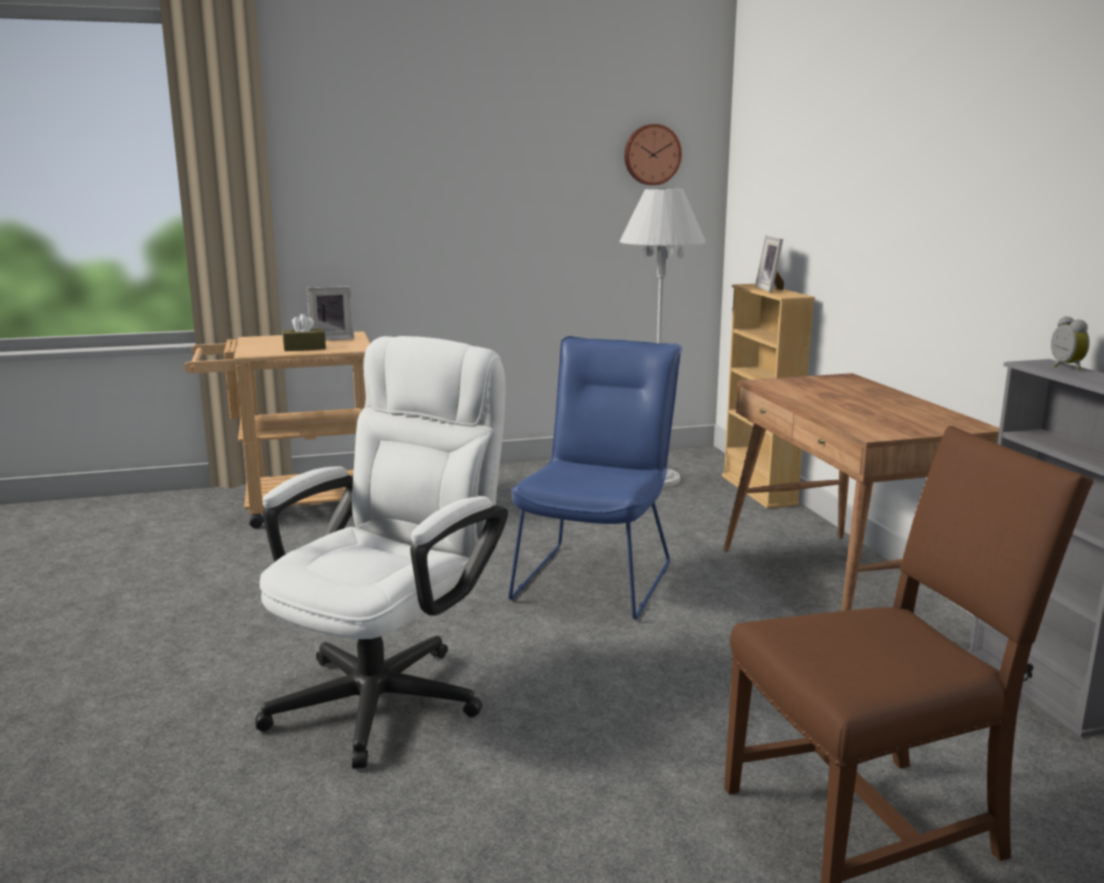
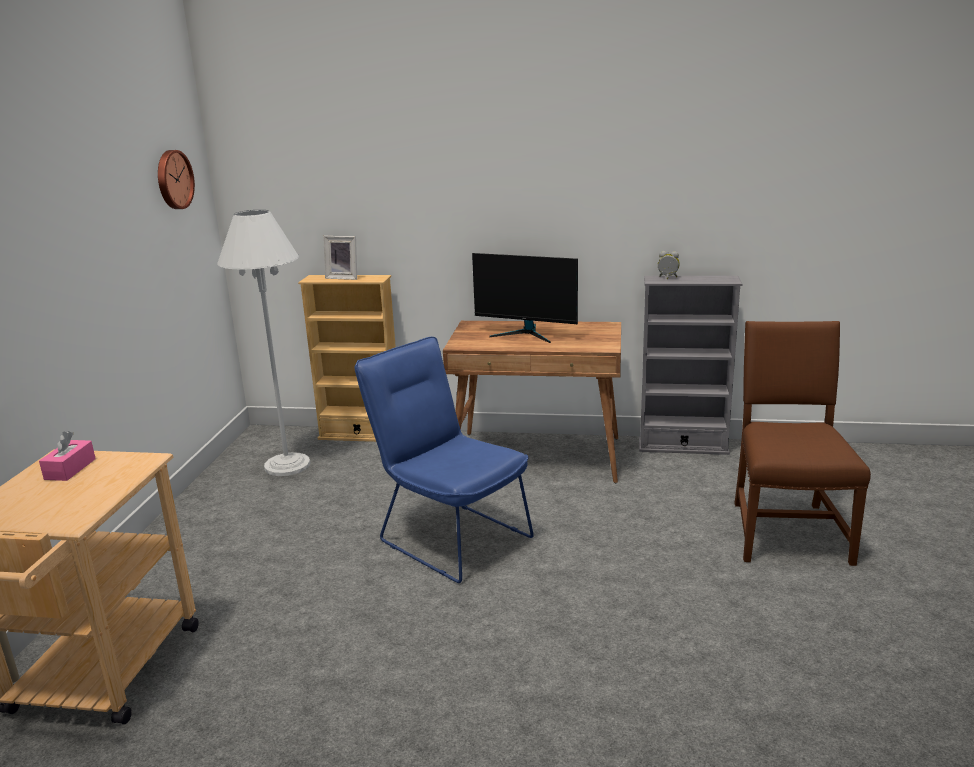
camera: 65 degrees left, 5 degrees up
(304, 348) = (101, 488): brown tissue box -> none
(332, 339) = (70, 469): picture frame -> pink tissue box
(391, 691) = (573, 671): white office chair -> none
(856, 399) = (526, 334): none -> monitor

